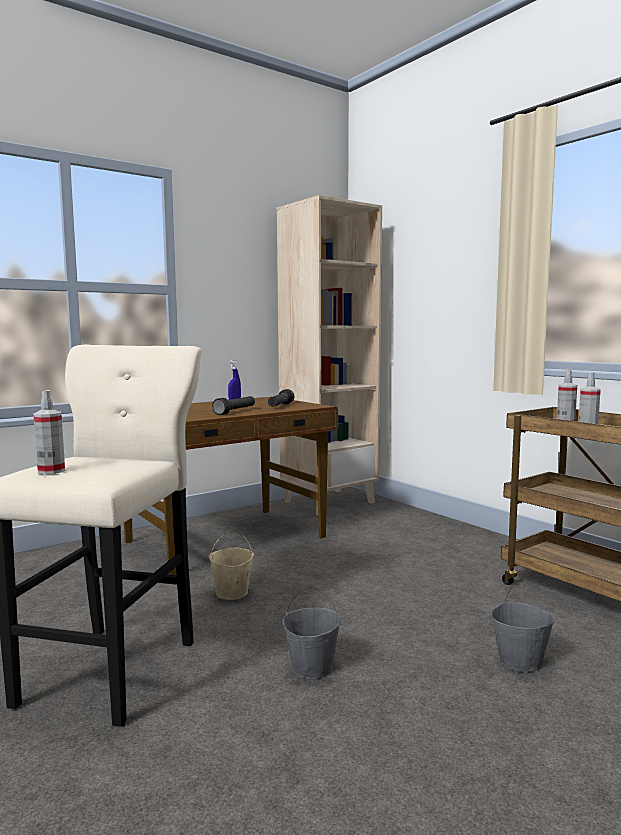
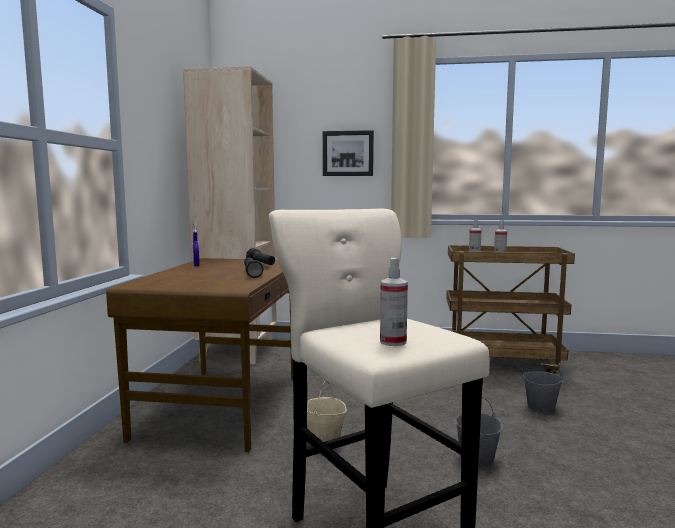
camera: 45 degrees left, 0 degrees up
(461, 281) = (348, 153): none -> picture

